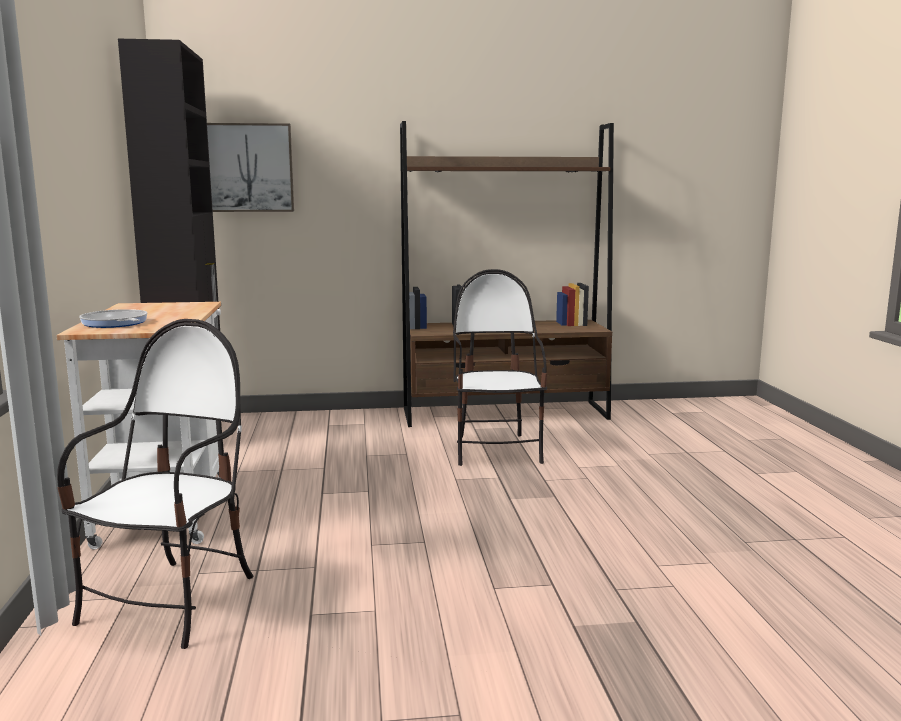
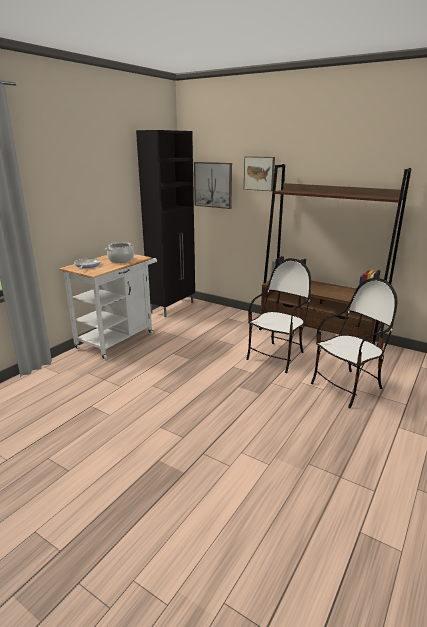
camera: 40 degrees right, 10 degrees up
(170, 310) = (121, 260): none -> cooking pot
(171, 603) = (65, 381): chair -> chair (347, 388)
(351, 141) = (259, 173): none -> picture

